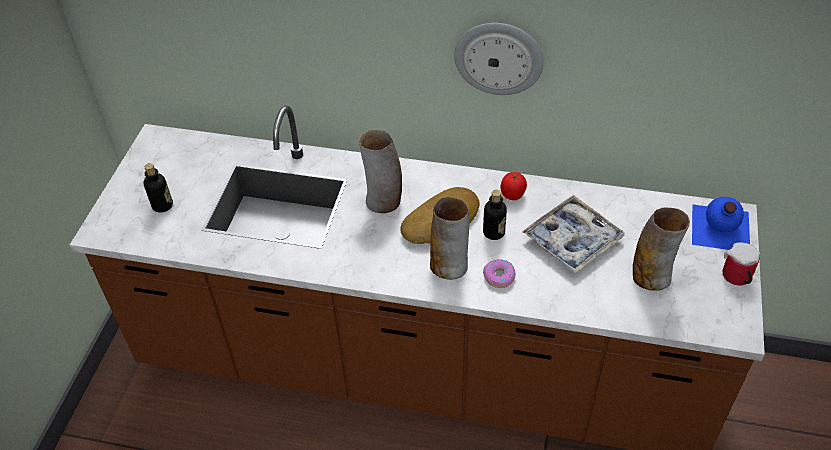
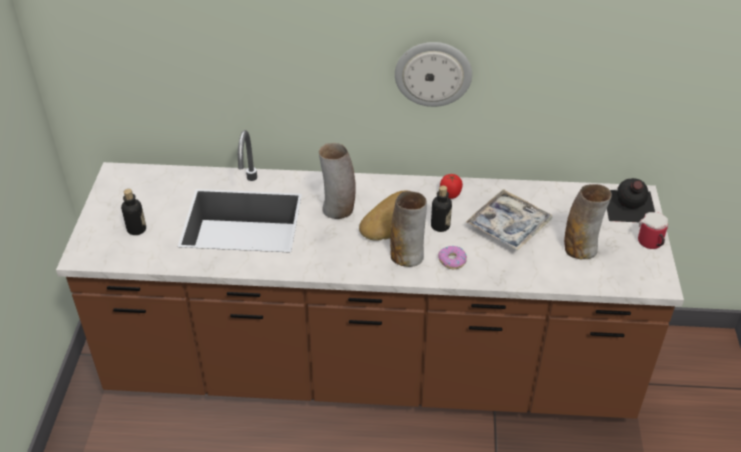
camera: 10 degrees left, 5 degrees down
(719, 228) = (629, 206): blue bottle -> black bottle

